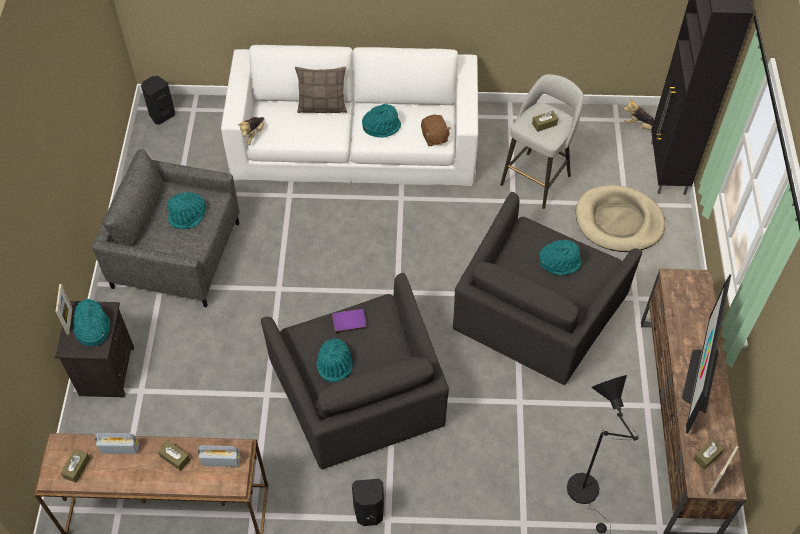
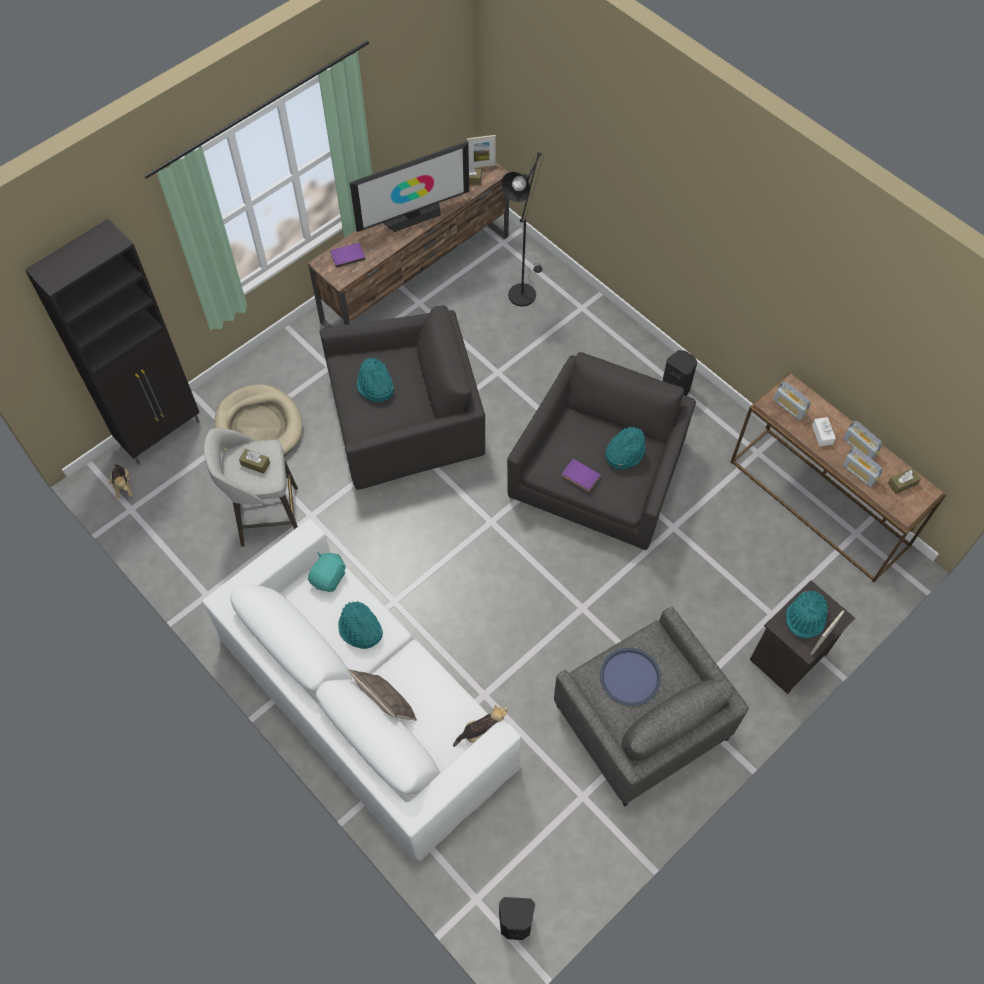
camera: 135 degrees left, 5 degrees up
(135, 473) = (859, 447): none -> radio
(175, 458) = (822, 434): brown tissue box -> white tissue box
(188, 215) = (630, 677): turquoise hat -> blue tray
(434, 137) = (329, 578): brown plush toy -> turquoise plush toy
(694, 300) = (347, 255): none -> purple book

